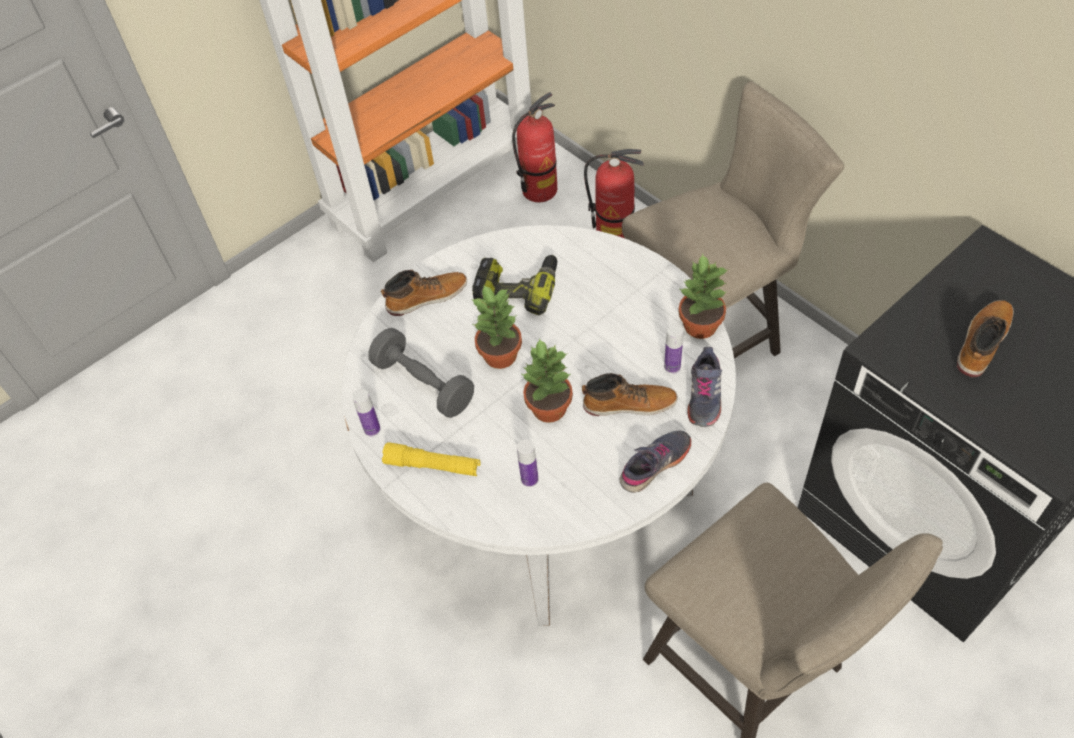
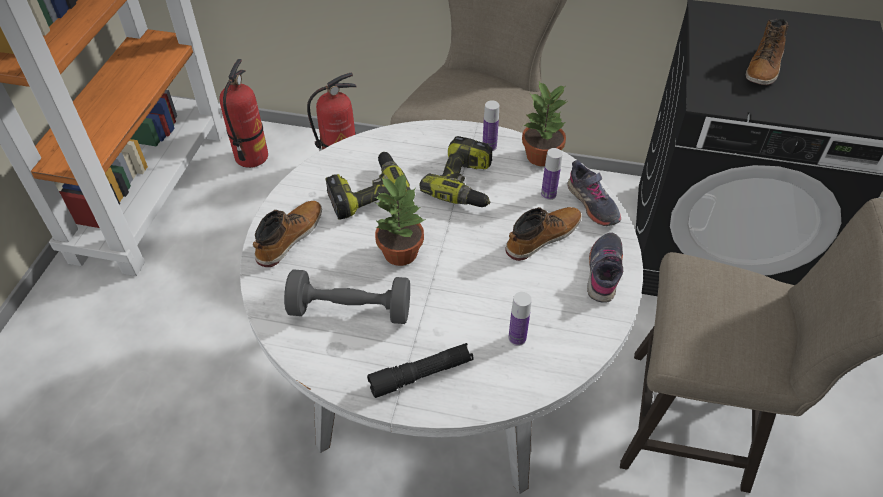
camera: 40 degrees left, 5 degrees down
(372, 429) = (334, 375): bottle -> bottle (489, 146)
(433, 466) = (421, 375): yellow flashlight -> black flashlight
(549, 409) = (481, 274): potted plant -> none
(607, 319) = (465, 184): none -> power drill
(982, 342) = (764, 68): boot -> boot turned 150 degrees counterclockwise

